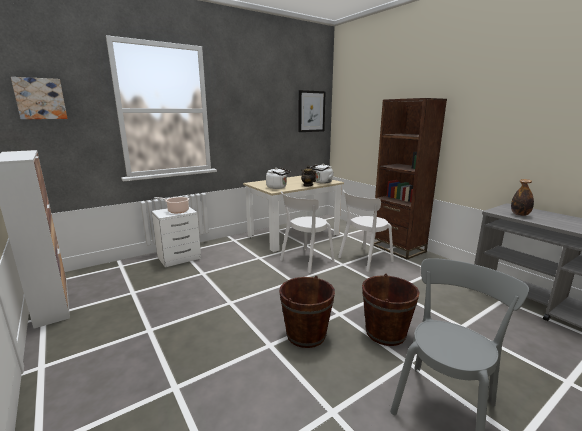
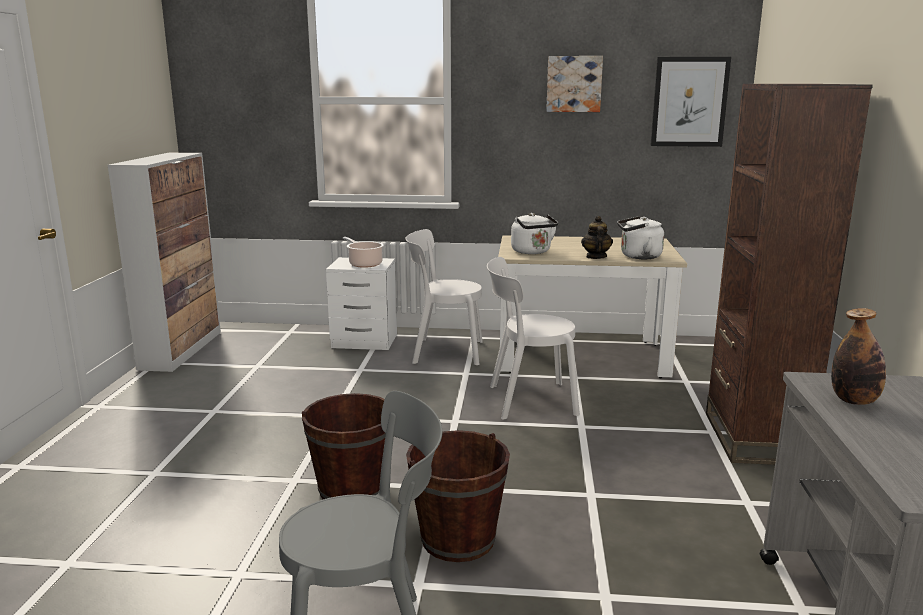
camera: 40 degrees right, 0 degrees up
(40, 99) = (224, 85): picture -> picture (574, 84)
(363, 260) = (635, 433): white chair -> white chair (444, 351)

